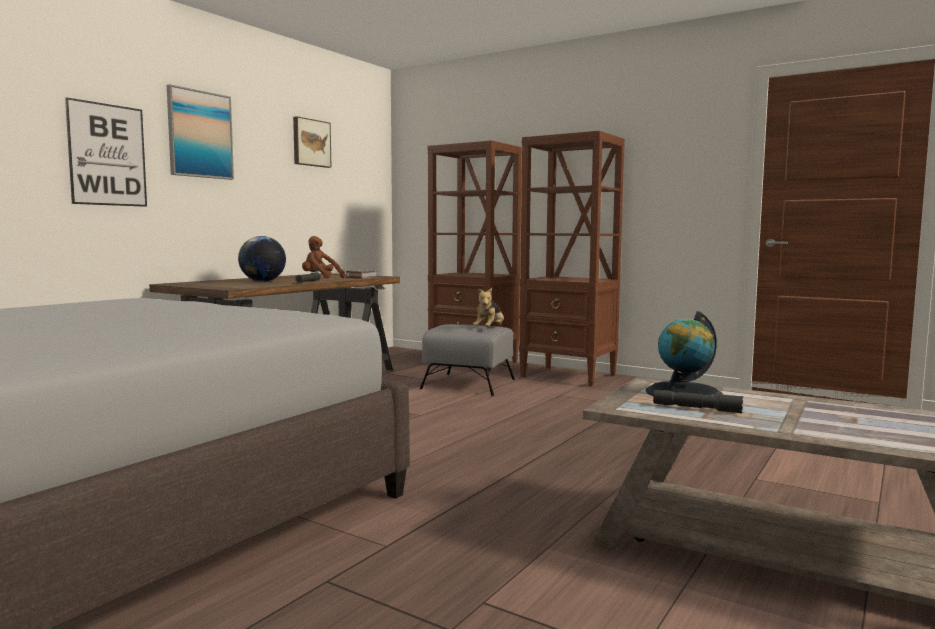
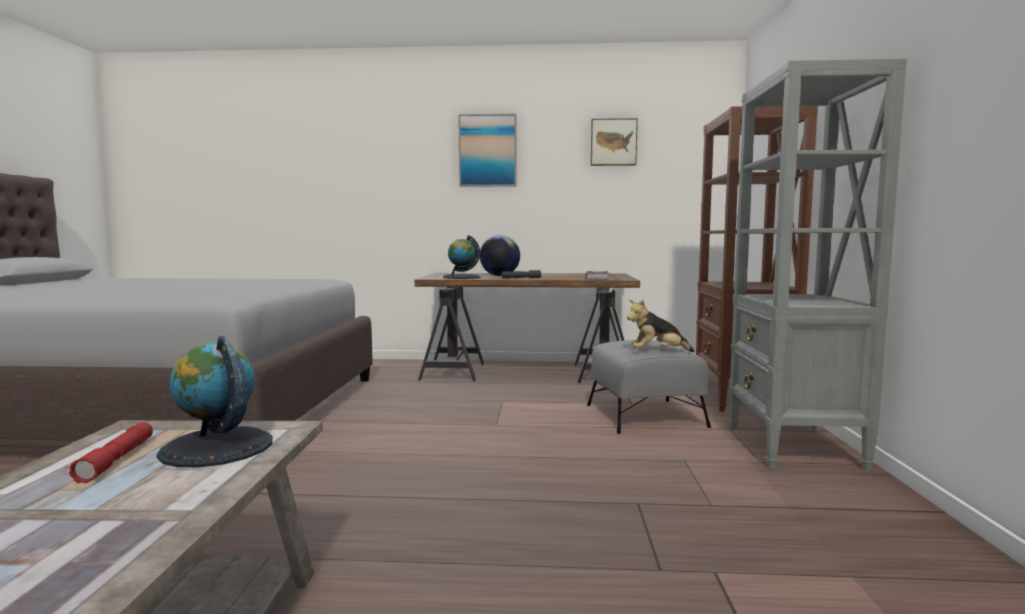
camera: 60 degrees right, 0 degrees up
(107, 155) = (410, 176): picture -> none
(248, 285) = (461, 277): none -> globe
(320, 278) = (562, 276): brown plush toy -> none
(569, 376) = (794, 447): brown bookcase -> grey bookcase
(697, 408) = (117, 460): grey flashlight -> red flashlight

